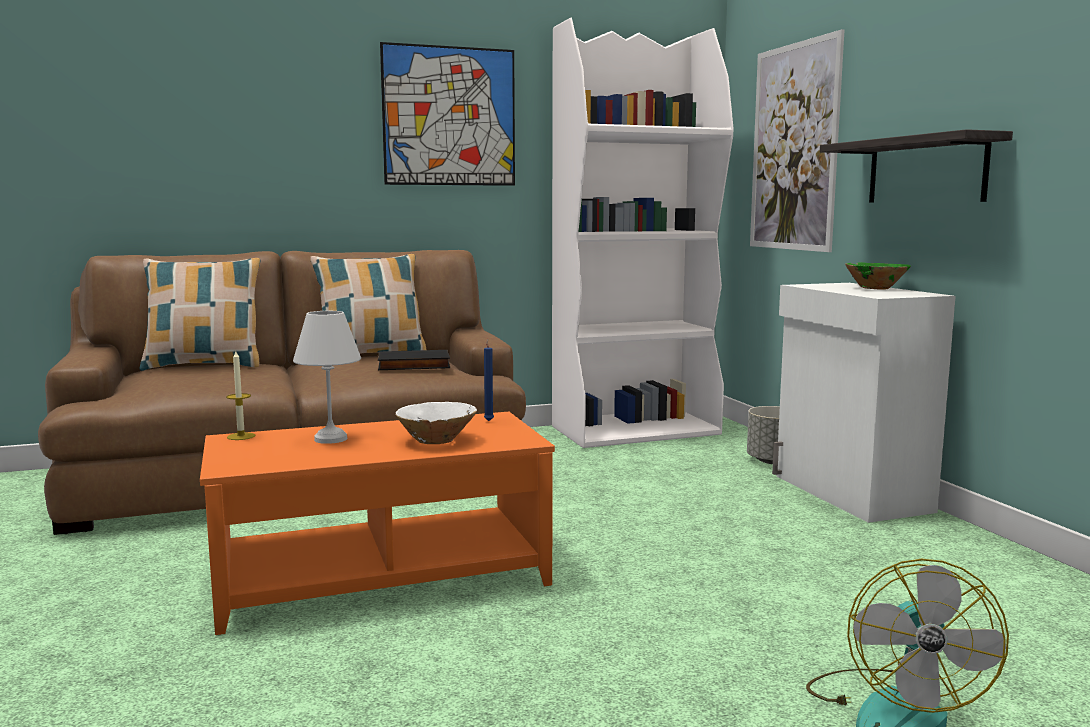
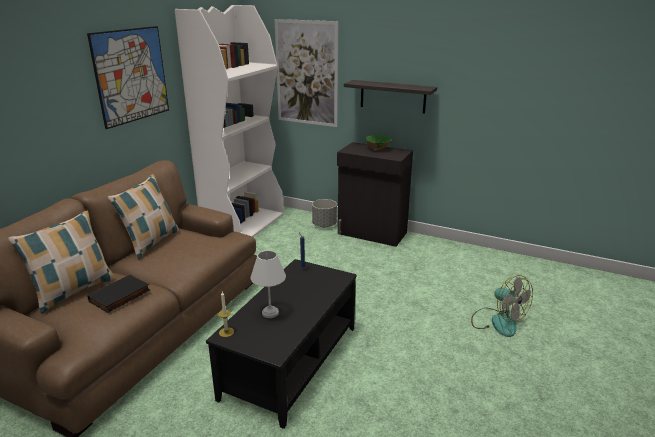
camera: 45 degrees left, 15 degrees up
(381, 576) = (290, 361): orange coffee table -> black coffee table
(413, 366) = (197, 244): black book -> black book (120, 296)
(436, 441) = (312, 292): white bowl -> none
(850, 494) = (372, 233): white cabinet -> black cabinet

